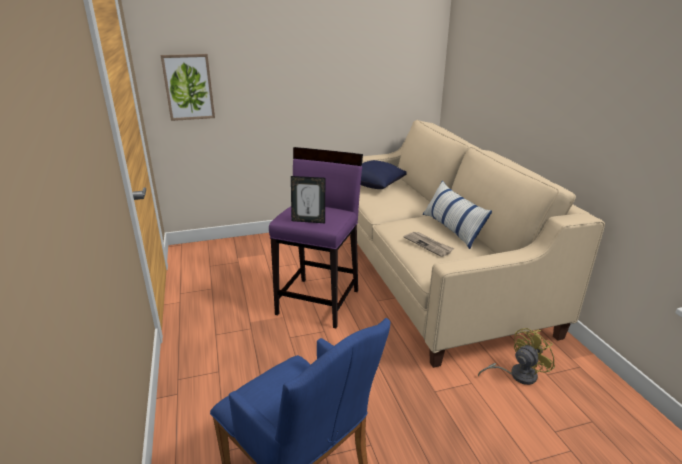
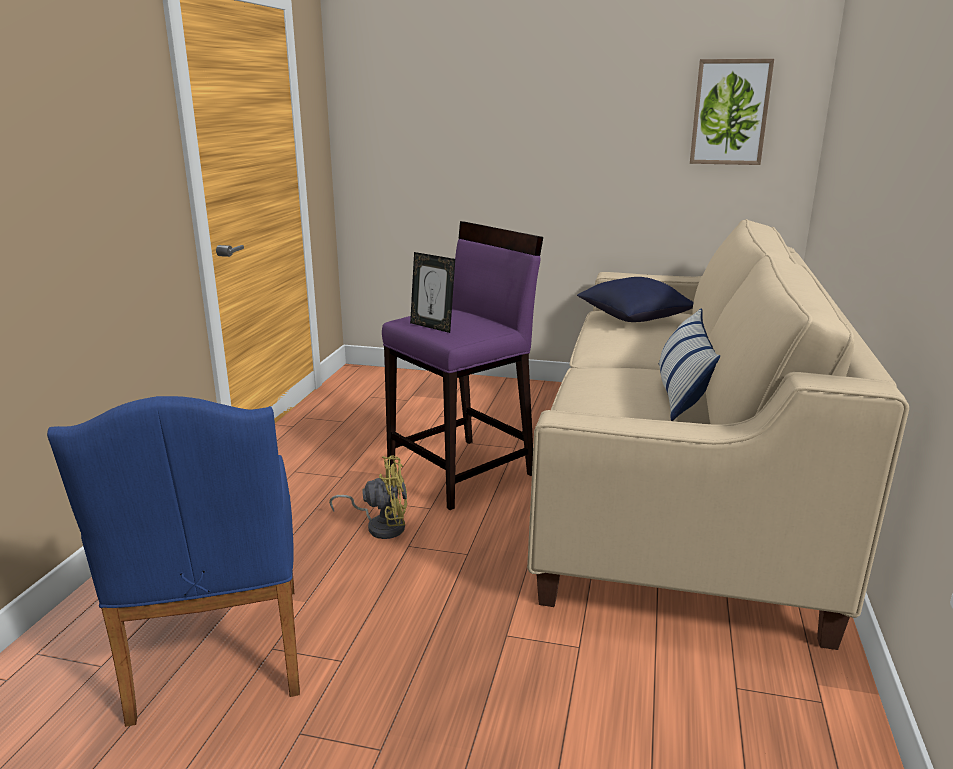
camera: 30 degrees right, 5 degrees down
(188, 87) = (391, 139): picture -> picture (730, 112)
(428, 245) = (607, 401): newspaper -> none
(517, 375) = (675, 667): yellow fan -> yellow fan (381, 526)

